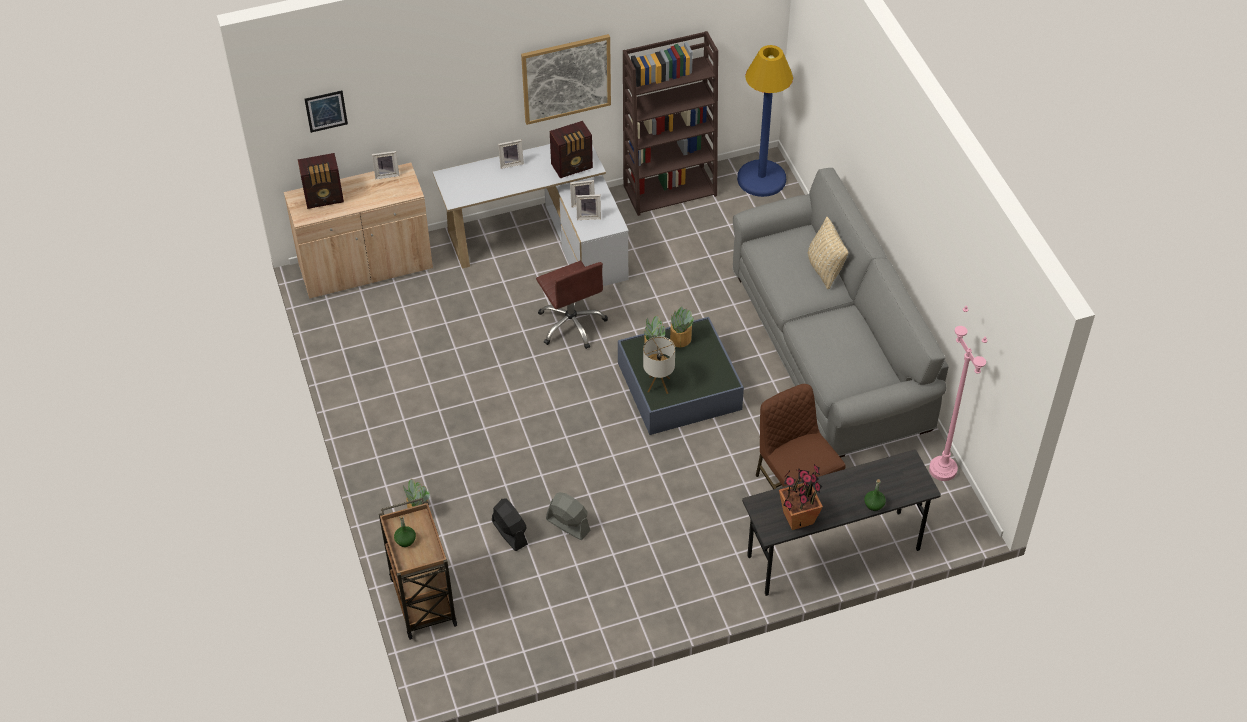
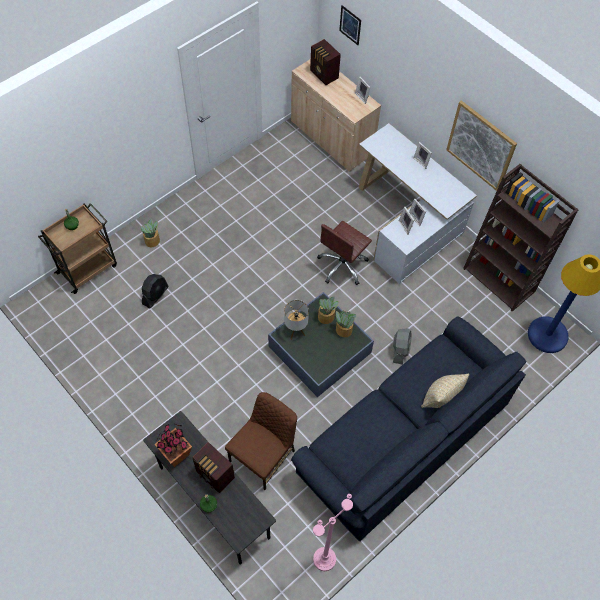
camera: 65 degrees right, 10 degrees up
(568, 525) = (174, 325): grey fan -> grey fan (400, 349)
(573, 166) = (440, 197): radio -> radio (215, 475)
(829, 350) = (403, 438): grey sofa -> blue sofa

